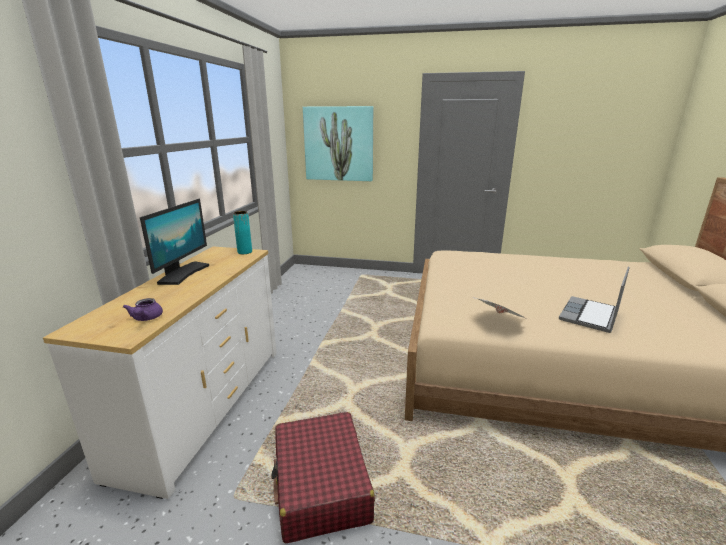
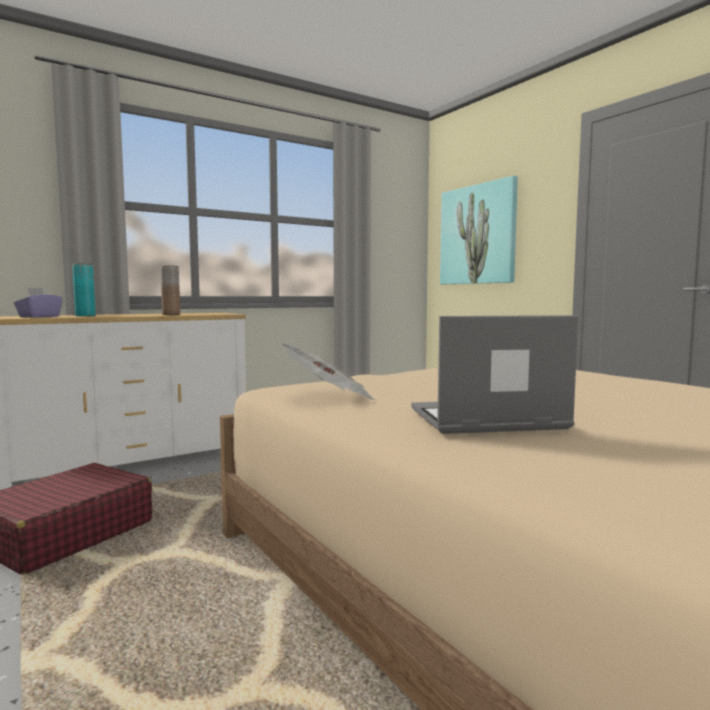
camera: 45 degrees right, 15 degrees down
(146, 318) = (39, 317): purple teapot -> purple tissue box
(183, 273) = (142, 314): monitor -> none
(225, 269) = (171, 314): none -> brown vase
(245, 252) = (224, 313): turquoise vase -> turquoise vase (85, 316)

